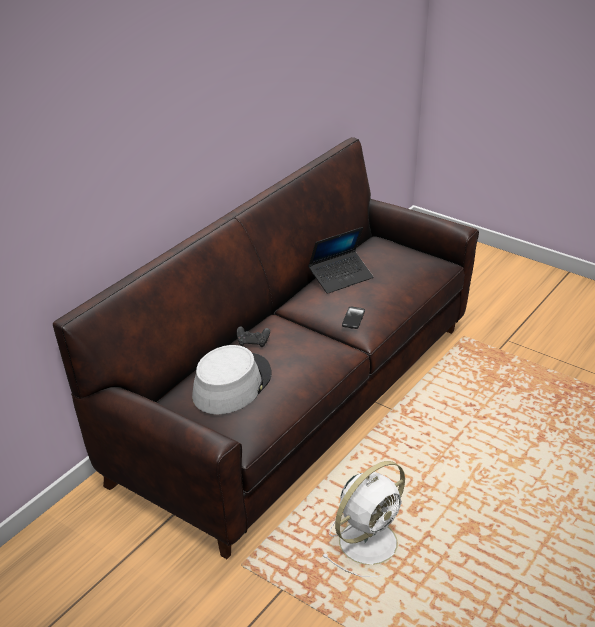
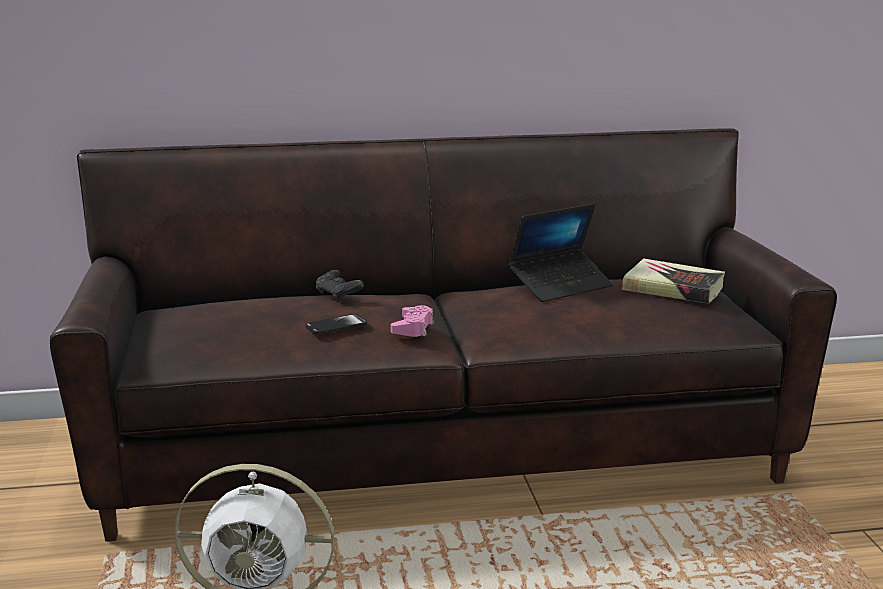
camera: 45 degrees right, 15 degrees down
(231, 384) = (240, 314): grey hat -> none
(325, 345) = (413, 328): none -> pink game controller
(340, 277) = (560, 285): laptop -> laptop turned 45 degrees counterclockwise
(353, 318) = (496, 320): phone -> phone (336, 326)
(389, 254) = (673, 288): none -> book

